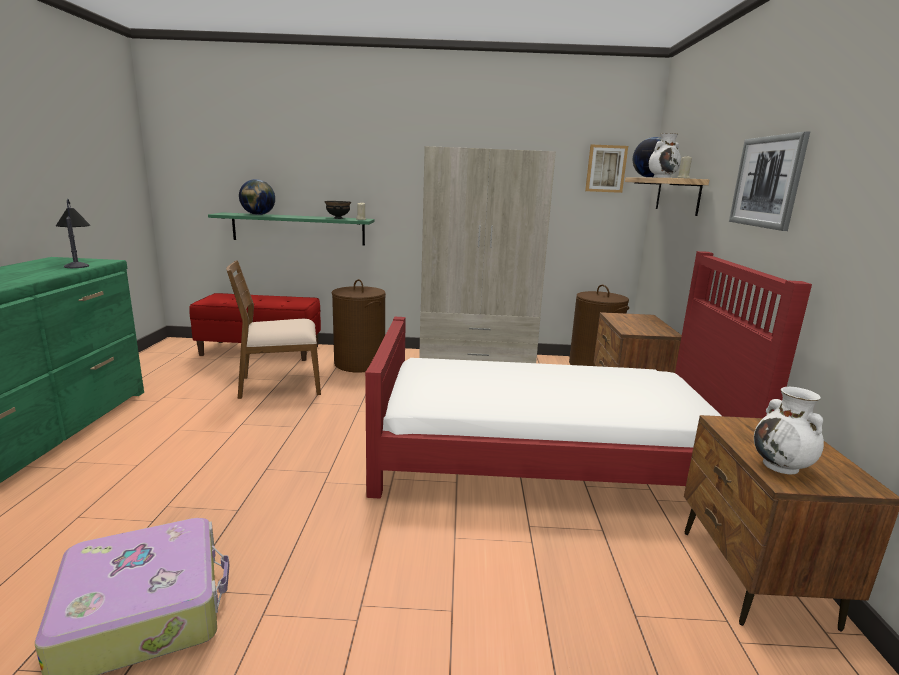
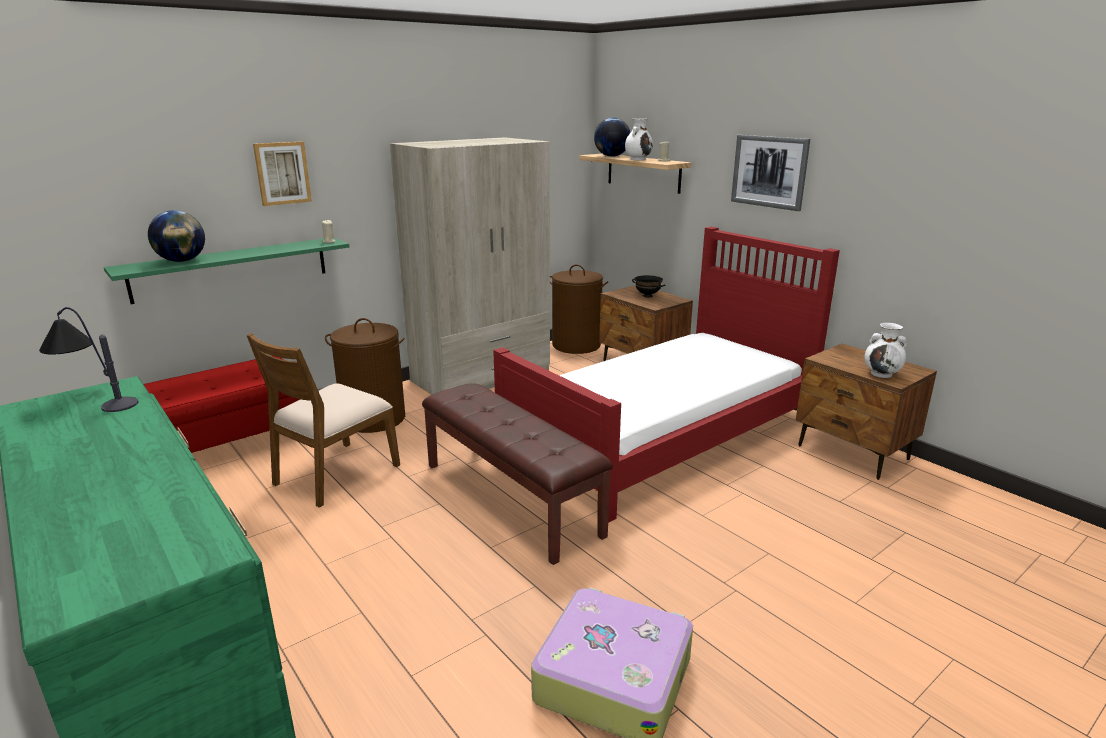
camera: 40 degrees left, 5 degrees up
(338, 218) = (298, 245): black bowl -> black bowl (648, 296)
(340, 445) = (512, 498): none -> brown bench
(606, 168) = (556, 146): picture -> picture (282, 173)

